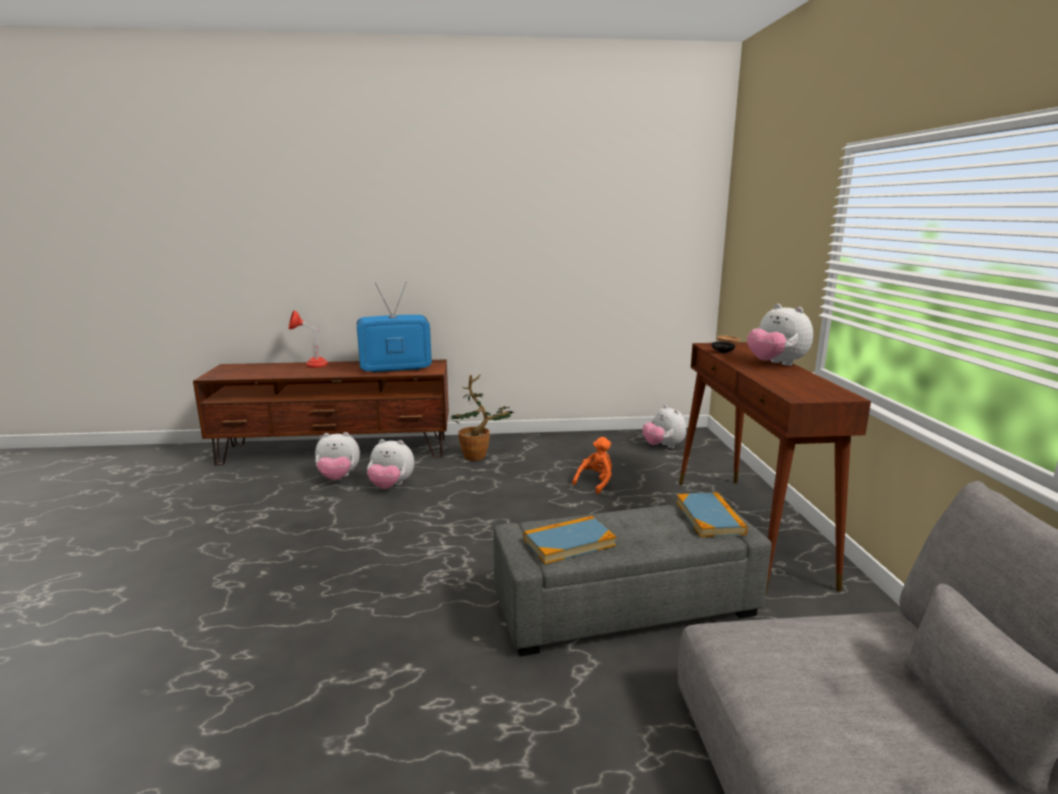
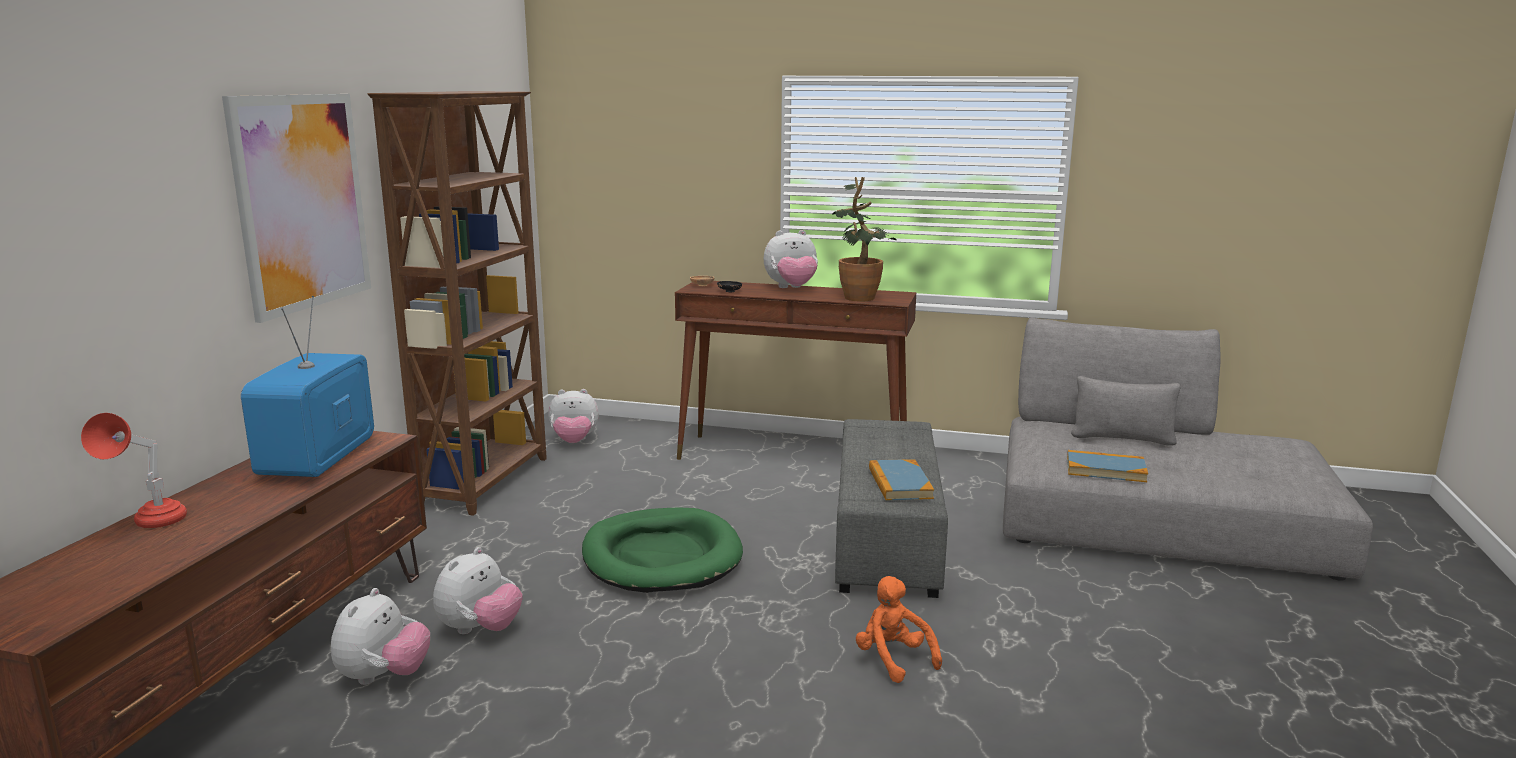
camera: 70 degrees left, 0 degrees up
(455, 236) = (301, 202): none -> picture
(480, 456) = (456, 548): potted plant -> potted plant (860, 296)
(511, 514) = (662, 557): none -> green dog bed
(573, 440) = (487, 481): none -> brown bookcase
(596, 483) = (629, 495): orange plush toy -> orange plush toy (893, 659)
(709, 517) = (884, 428): book -> book (1105, 469)

